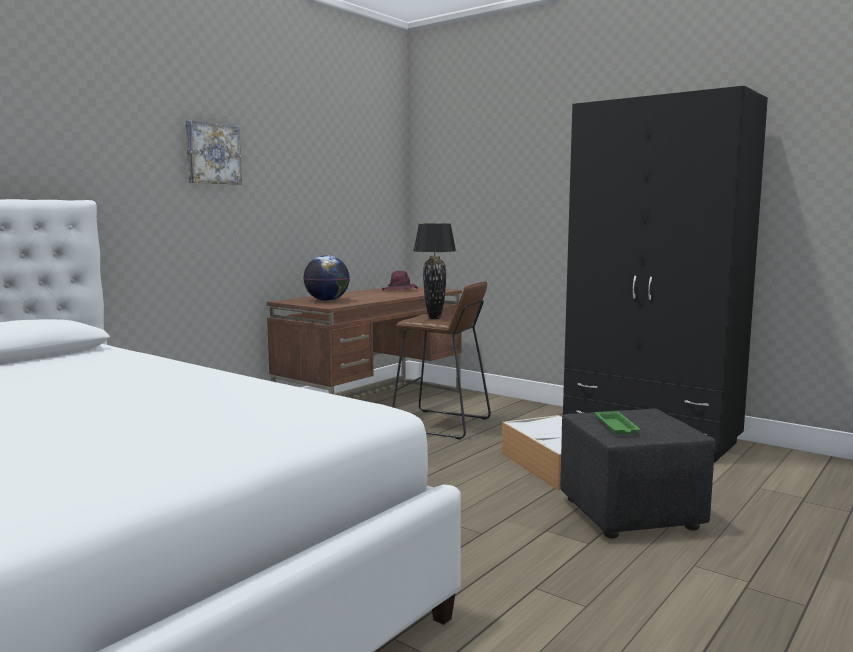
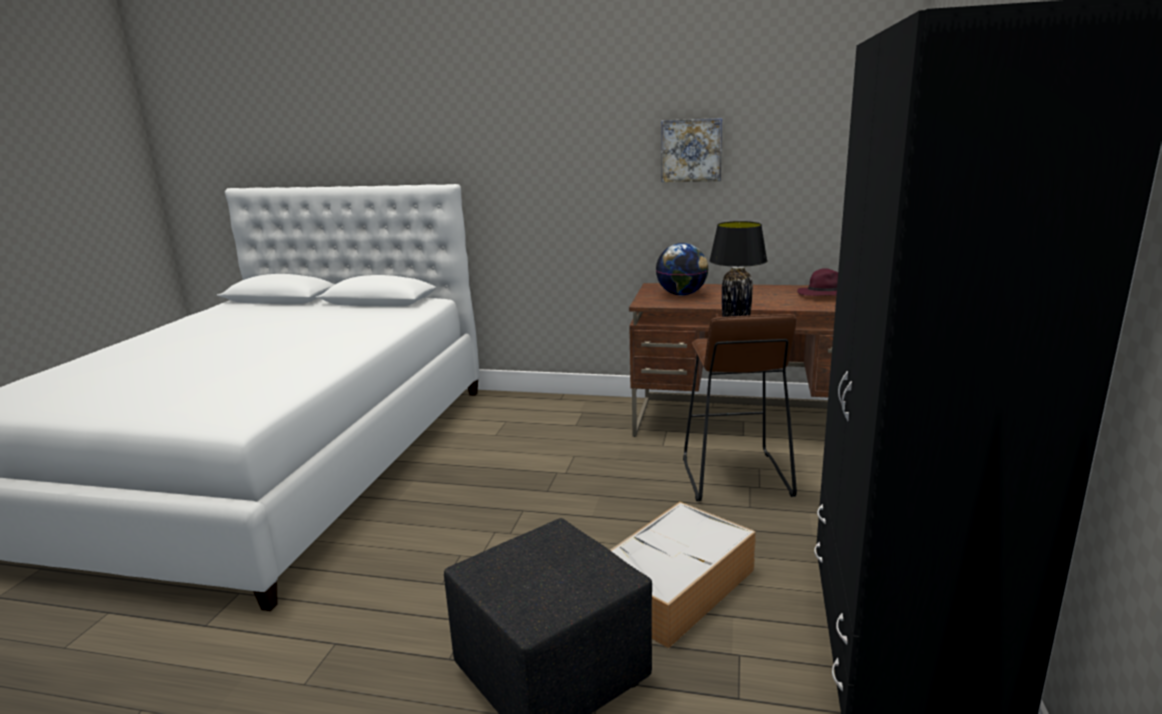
camera: 65 degrees right, 10 degrees up
(212, 154) = (586, 131): picture -> picture (691, 150)
(617, 427) = (514, 560): green tray -> none

